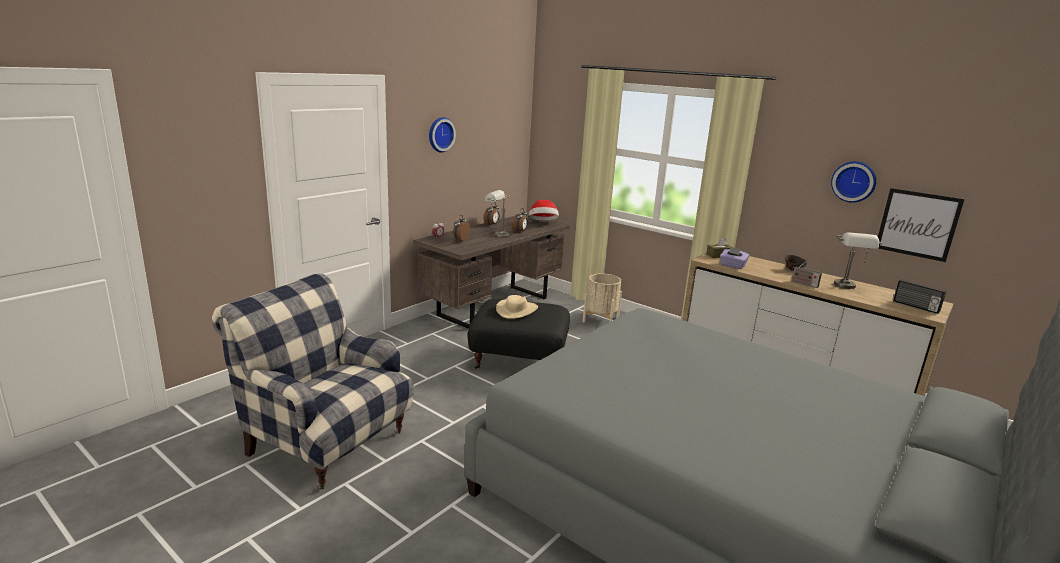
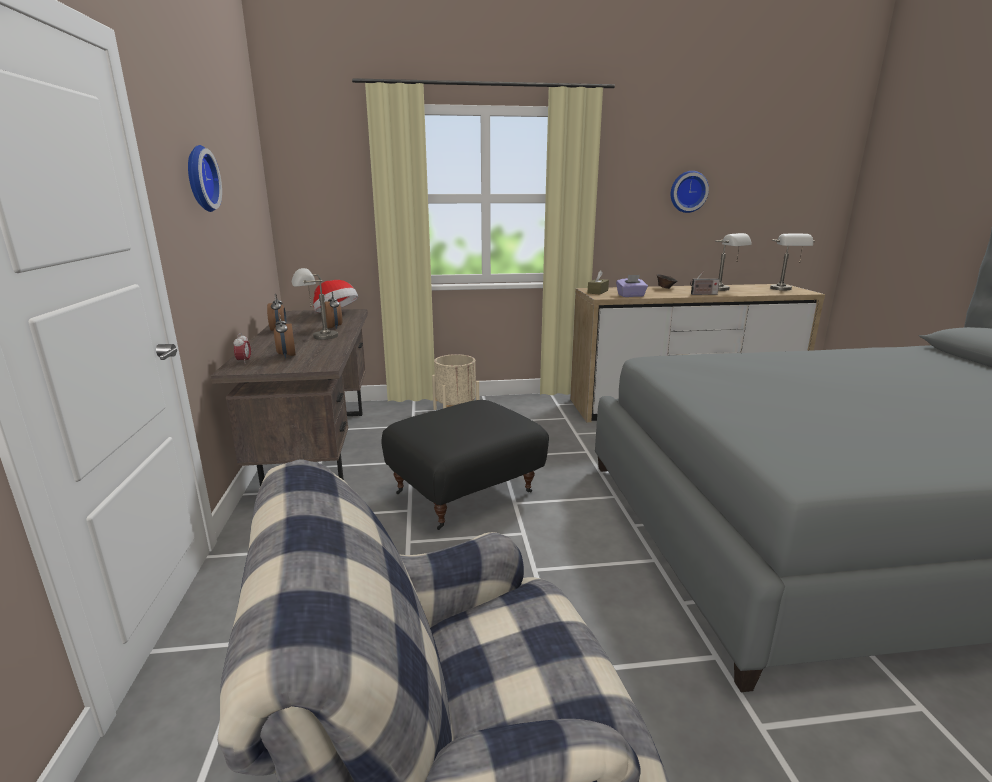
camera: 45 degrees left, 0 degrees up
(517, 310) = (461, 421): beige hat -> none
(915, 306) = (784, 290): radio -> grey table lamp
(917, 224) = (740, 223): picture -> none

